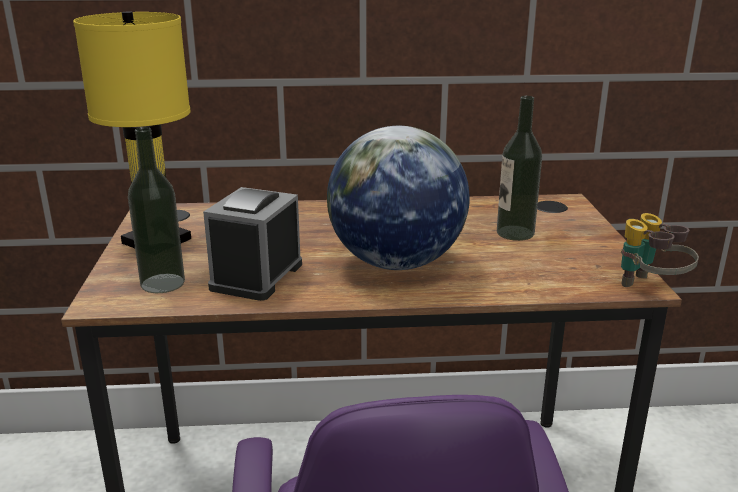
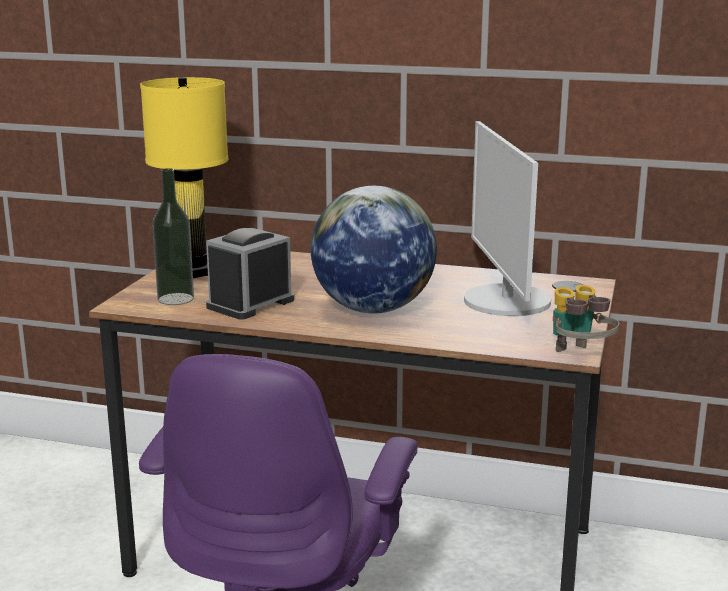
camera: 20 degrees right, 5 degrees down
(515, 233) = (505, 301): bottle -> monitor

